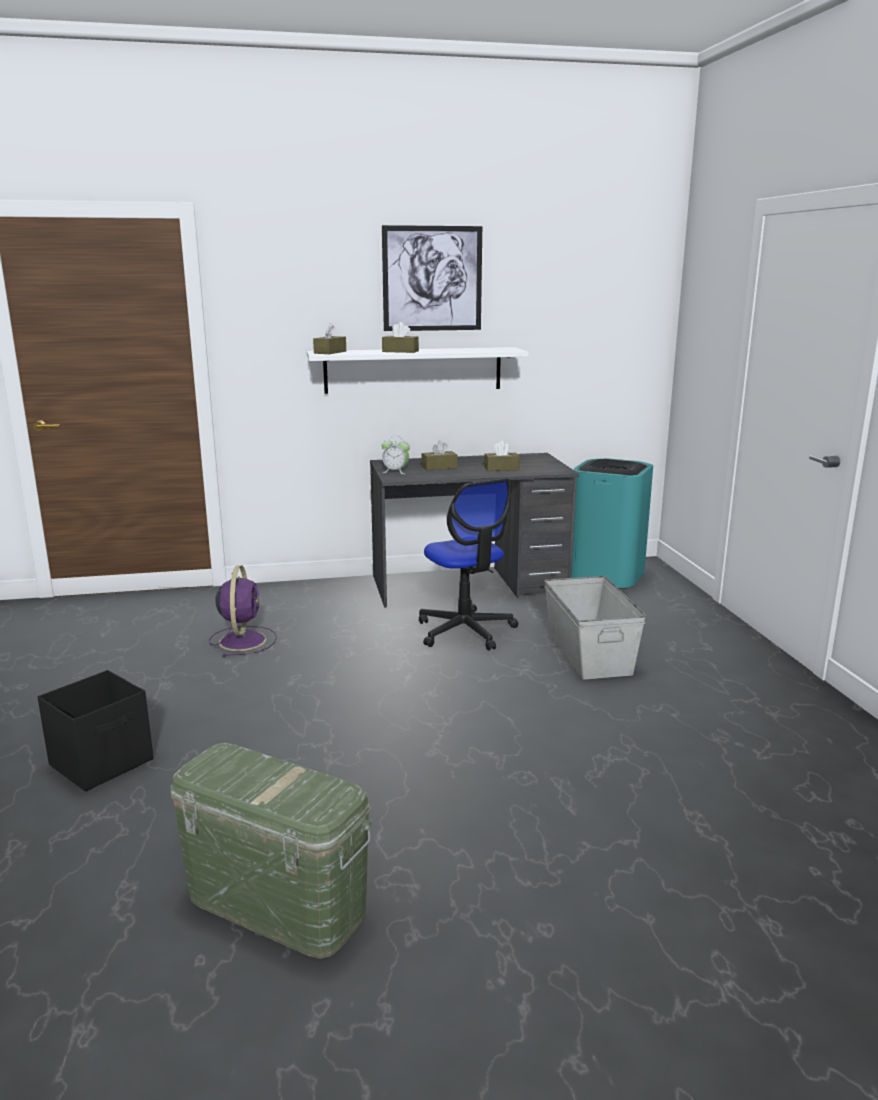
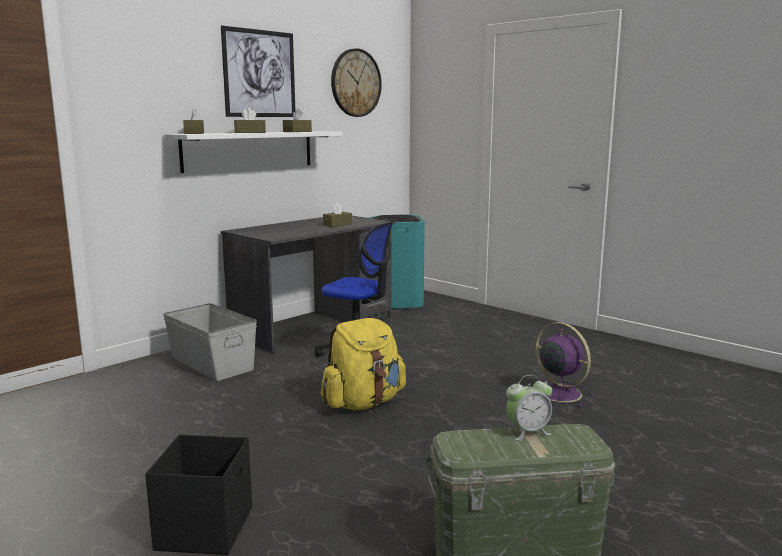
camera: 35 degrees left, 5 degrees down
(243, 640) = (185, 403): purple fan -> purple fan (557, 393)
(386, 690) = (363, 403): none -> yellow backpack
(395, 472) = (263, 234): alarm clock -> alarm clock (527, 432)
(439, 467) = (290, 229): brown tissue box -> brown tissue box (297, 131)
(581, 283) = (355, 83): none -> wall clock
(589, 652) = (457, 346): grey storage box -> grey storage box (212, 363)

